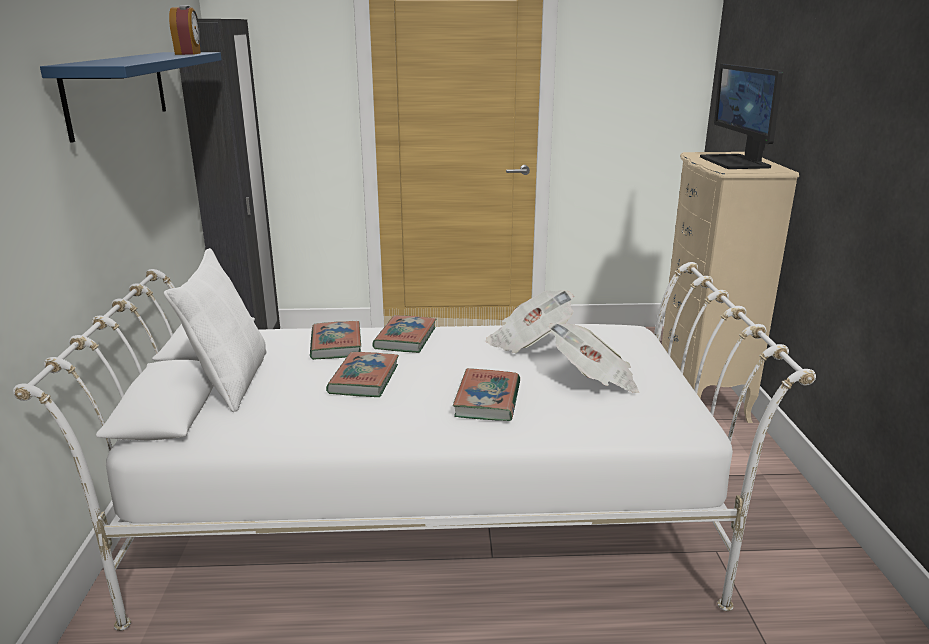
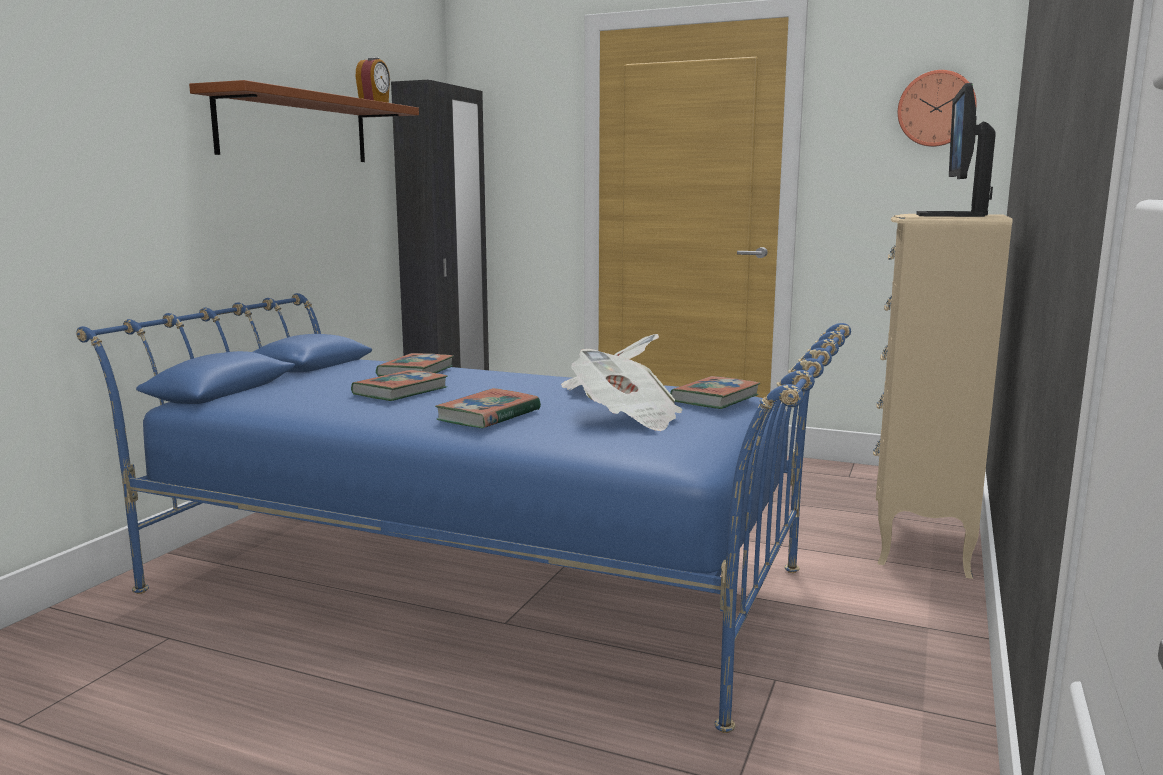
camera: 25 degrees right, 10 degrees down
(118, 91) = (295, 128): blue shelf -> brown shelf
(230, 381) = (291, 380): white pillow -> none
(405, 338) = (486, 375): book -> book (715, 398)
(429, 521) = (474, 582): white bed -> blue bed
(660, 51) = (936, 109): none -> wall clock

